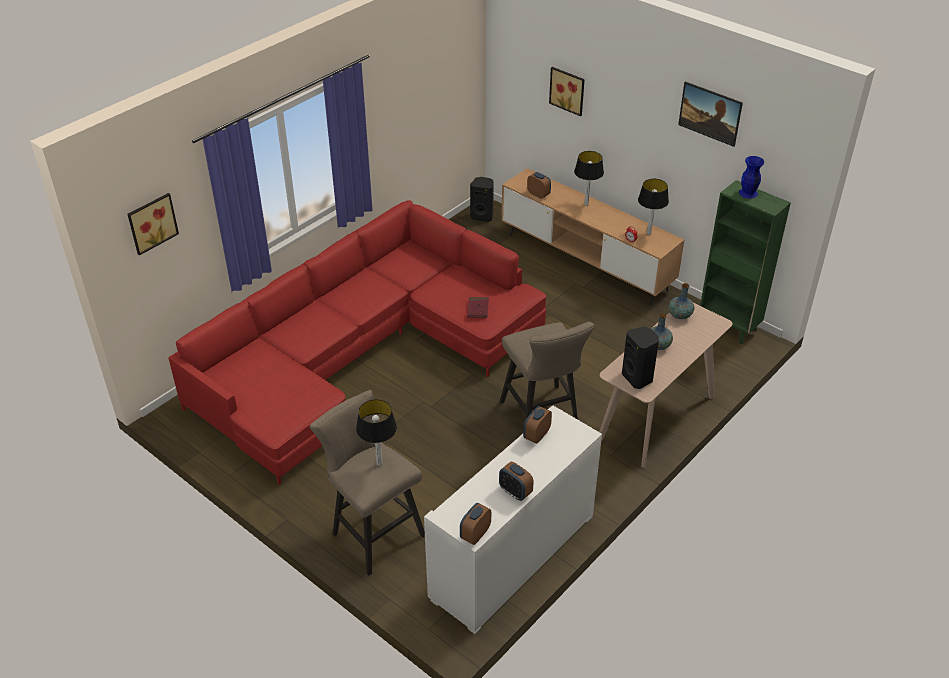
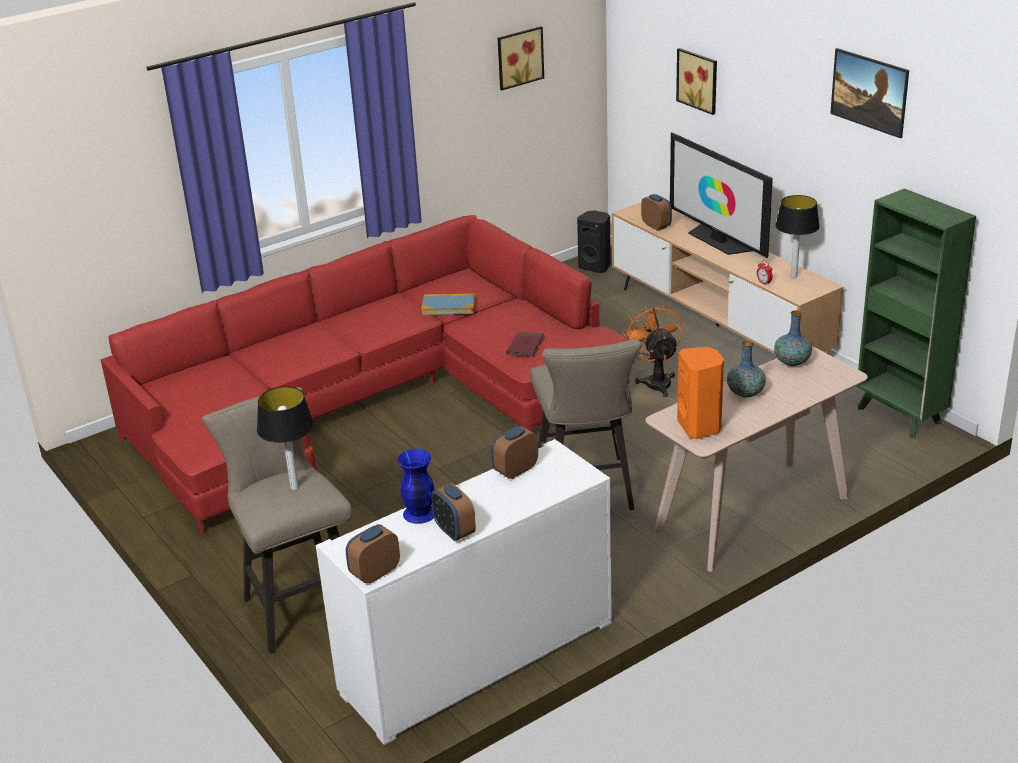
camera: 15 degrees right, 10 degrees down
(151, 222) = (89, 172): picture -> picture (518, 57)
(408, 277) = (448, 307): none -> book
(558, 314) = (655, 381): none -> orange fan
(586, 204) = (718, 240): table lamp -> television
(638, 378) = (700, 427): black speaker -> orange speaker
(748, 193) = (915, 202): blue vase -> blue vase (419, 513)

